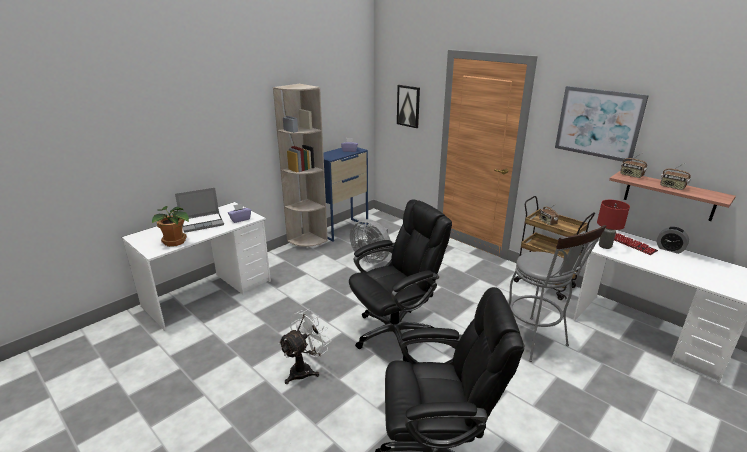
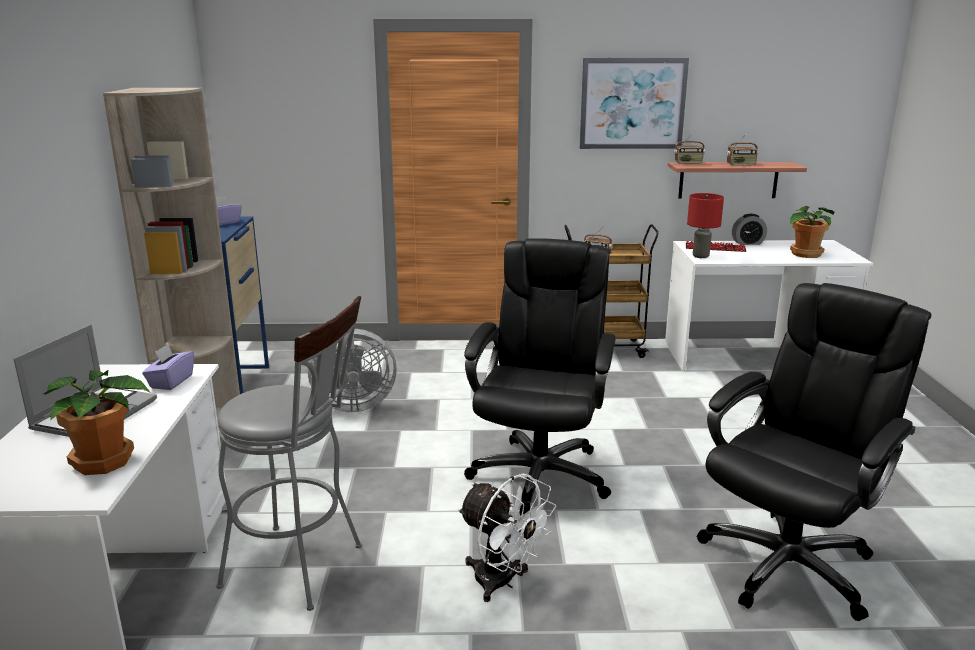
camera: 45 degrees left, 5 degrees down
(305, 369) = (502, 582): white fan -> white fan turned 135 degrees clockwise
(408, 106) = (299, 127): picture -> none
(535, 341) = (686, 406): grey stool -> grey stool (303, 568)
(700, 274) = (804, 254): none -> potted plant

